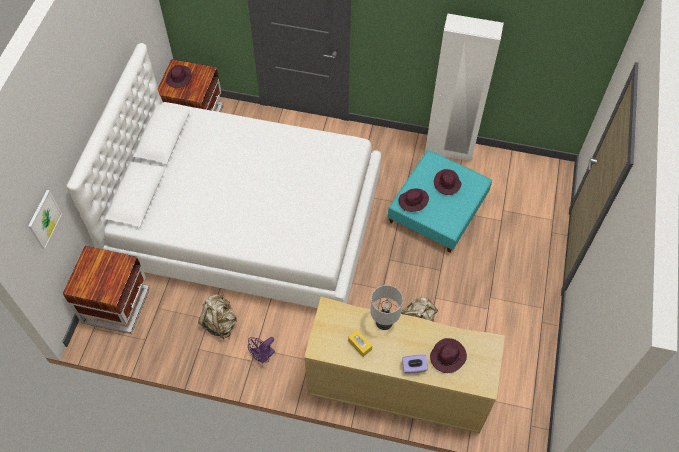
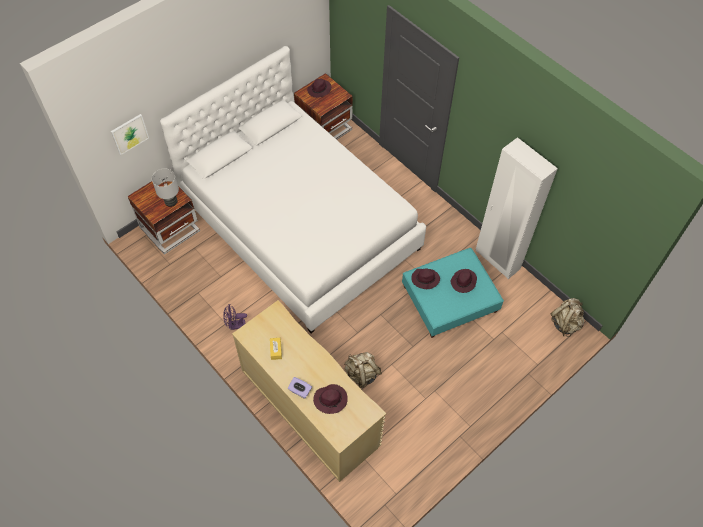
camera: 35 degrees right, 0 degrees up
(220, 323) = (225, 284): beige backpack -> beige backpack (565, 323)
(384, 322) = (306, 345): grey table lamp -> grey table lamp (171, 201)

